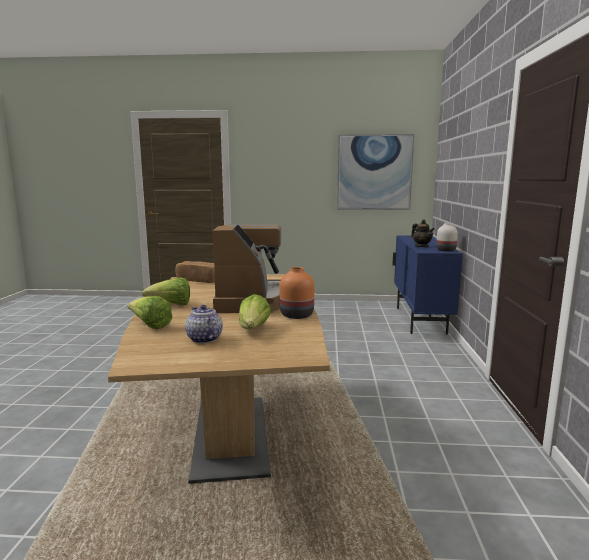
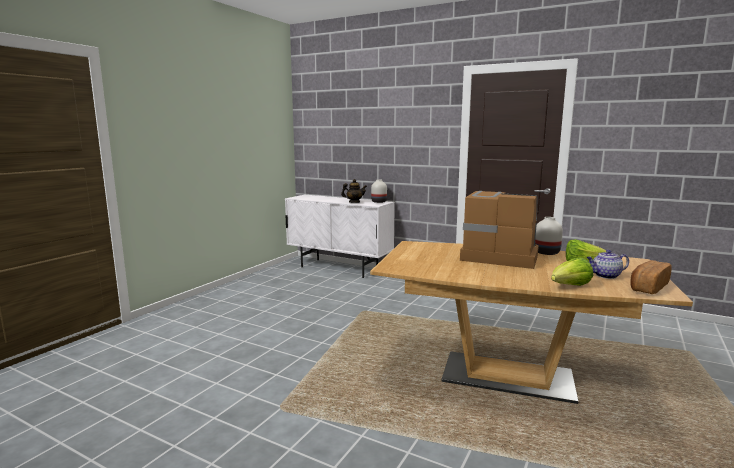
camera: 65 degrees left, 0 degrees up
(171, 305) = (502, 277): lettuce -> none
(199, 280) = (402, 263): bread -> bread (648, 287)
(296, 315) = (547, 253): orange vase -> white vase
(374, 172) = (256, 137): picture -> none
(420, 320) = (339, 268): blue cabinet -> white cabinet

